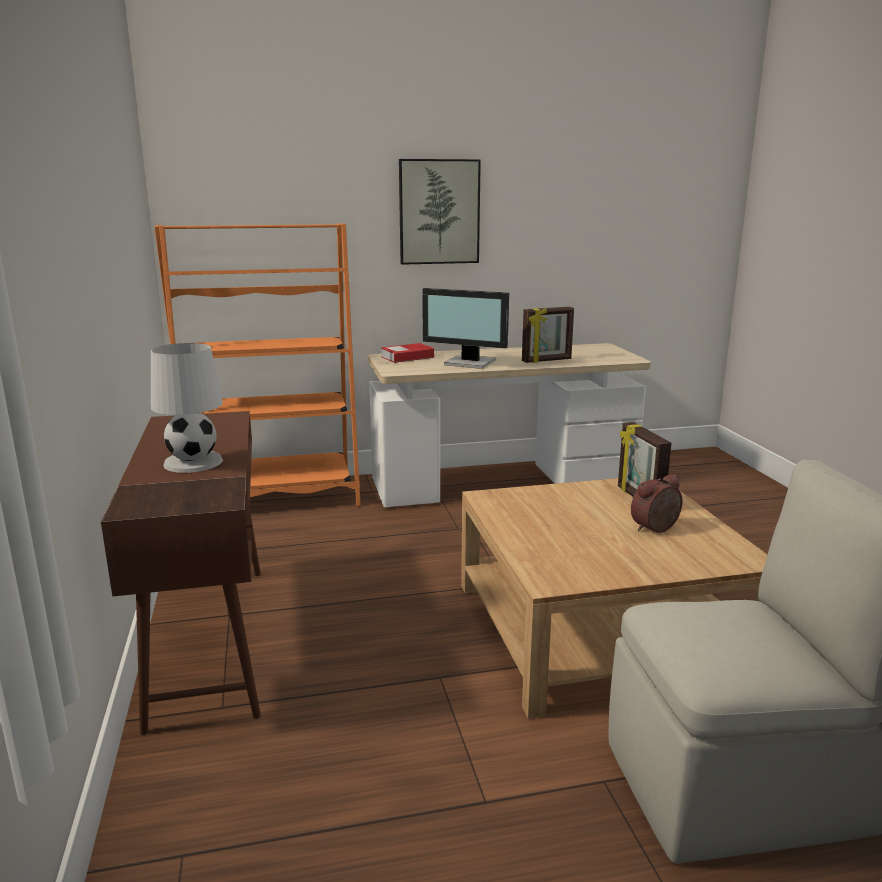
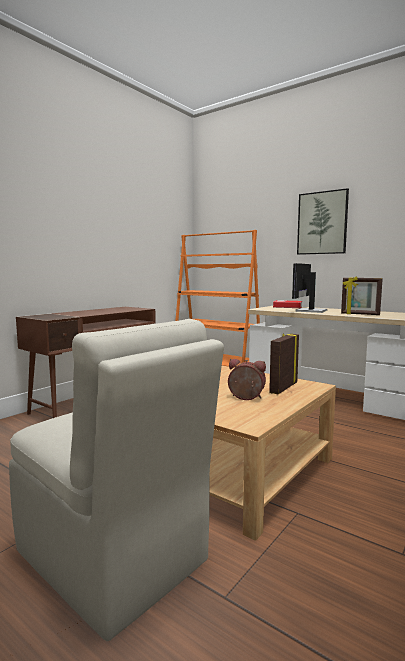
camera: 50 degrees right, 10 degrees down
(194, 462) = (84, 313): white table lamp -> none
(470, 363) = (309, 311): monitor -> monitor turned 45 degrees clockwise

